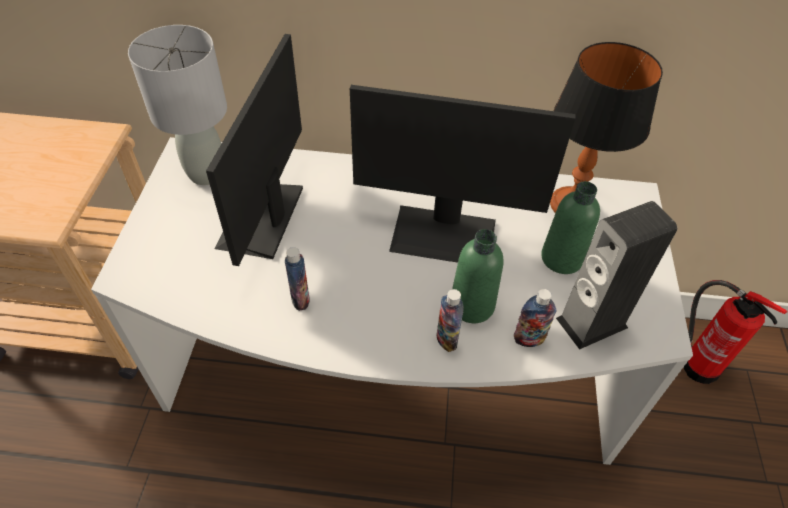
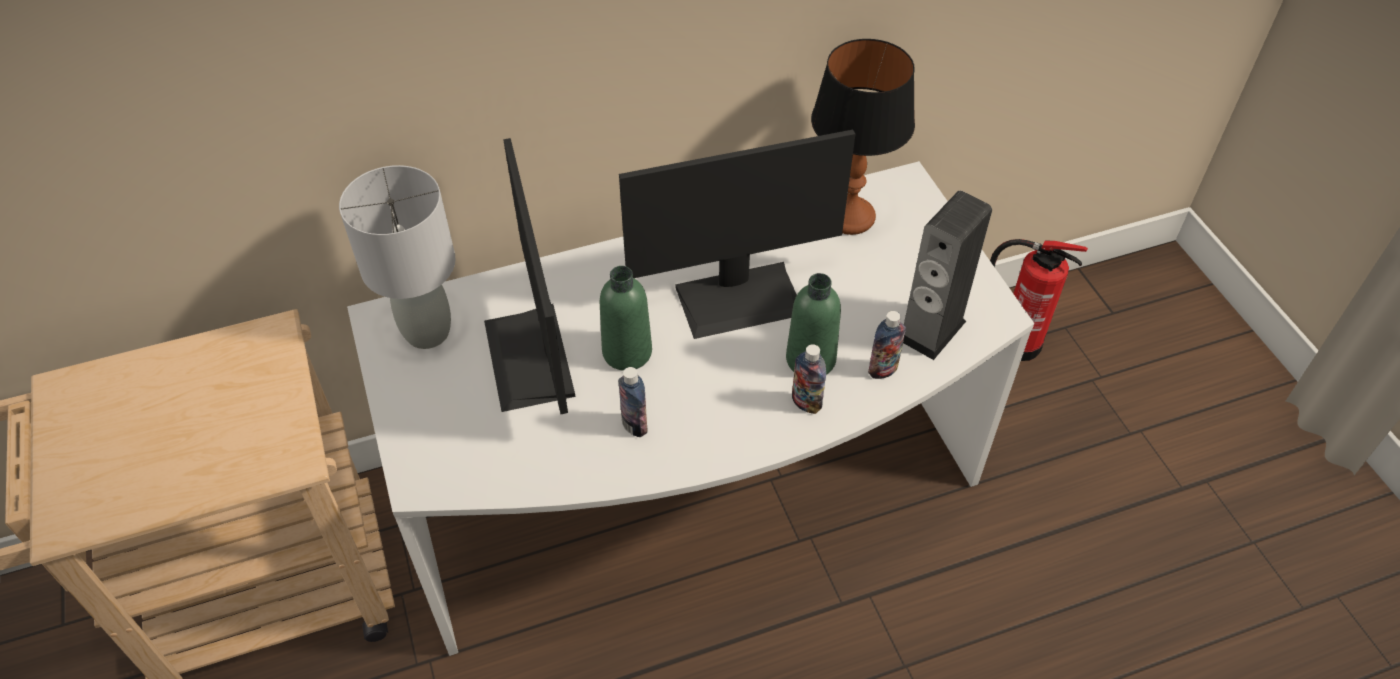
camera: 25 degrees left, 0 degrees up
(562, 258) = (869, 277): green bottle -> green bottle (627, 352)

